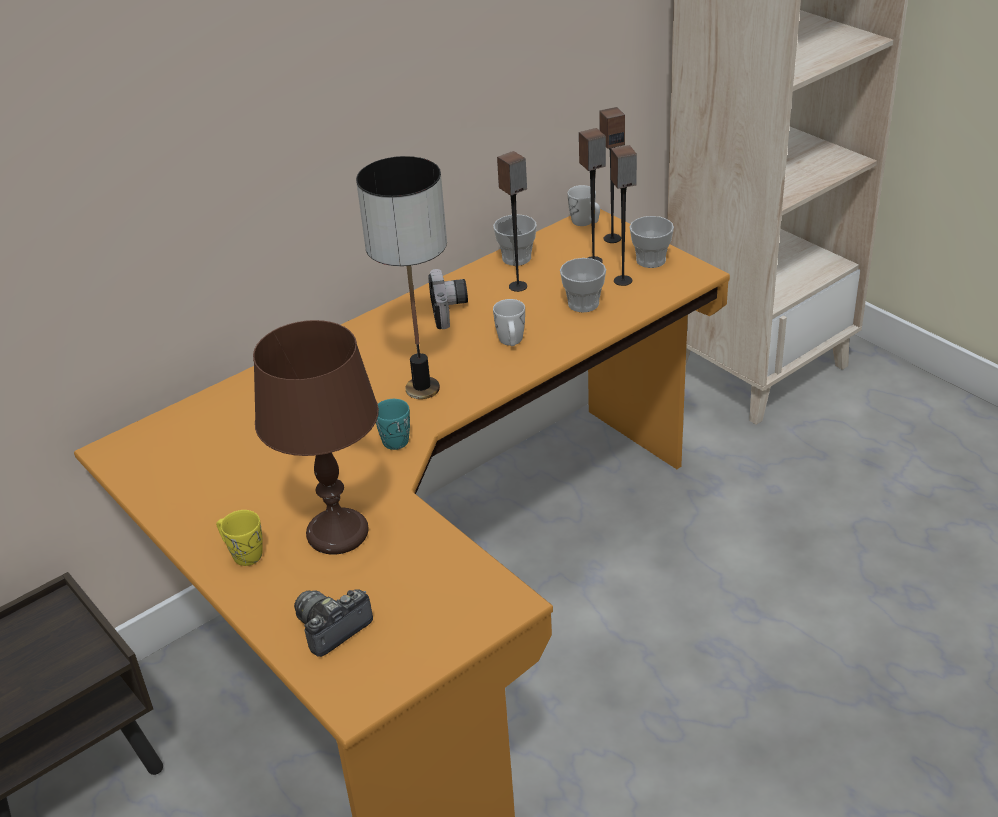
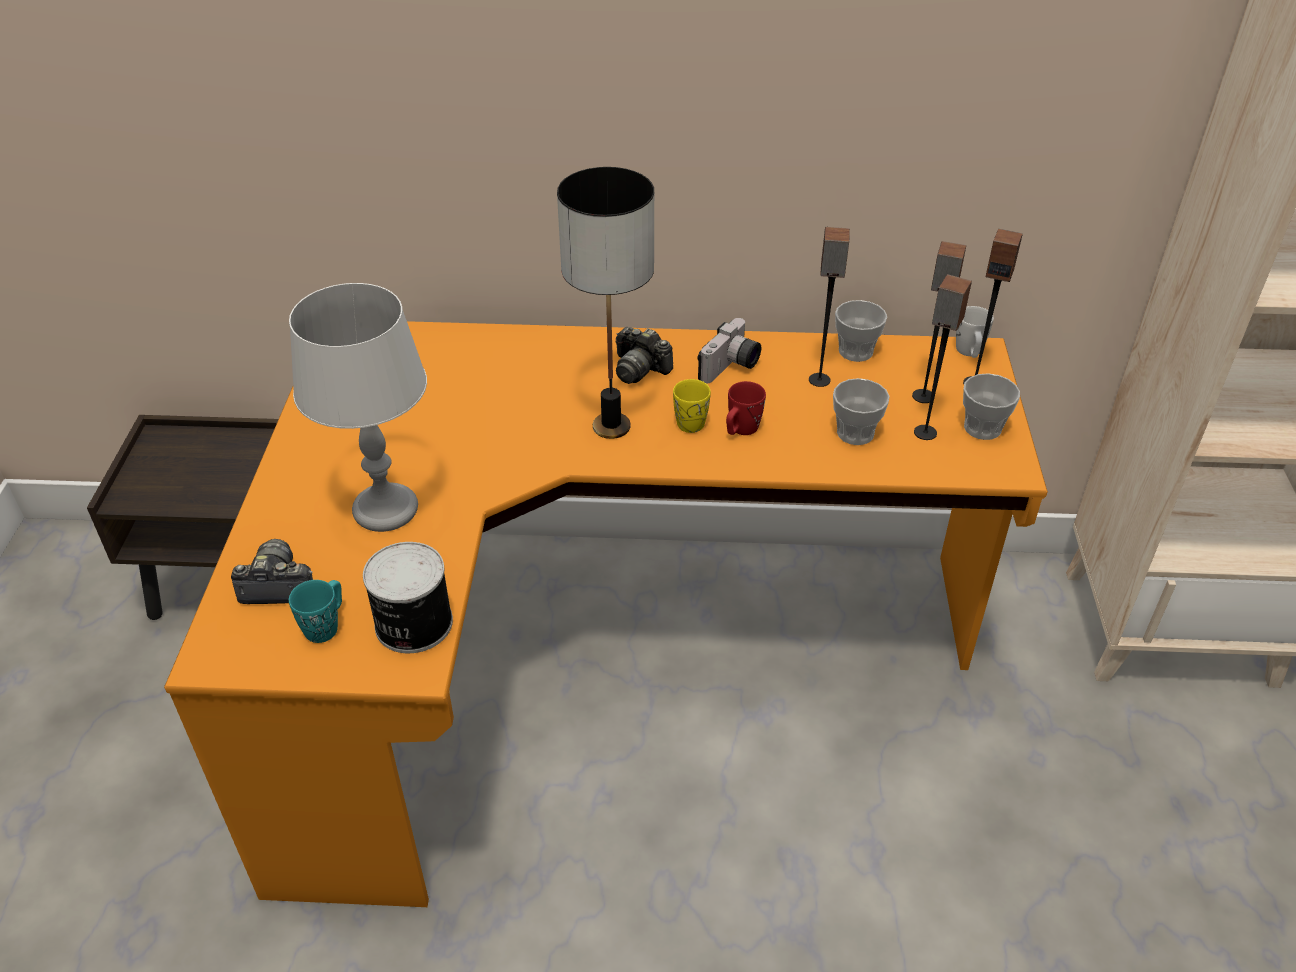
camera: 40 degrees right, 5 degrees up
(242, 554) = (307, 478): yellow mug -> yellow mug (688, 420)
(338, 533) = (386, 509): brown table lamp -> grey table lamp
(388, 345) = (639, 369): none -> camera
(394, 438) = (532, 456): turquoise mug -> turquoise mug (326, 625)
(467, 583) = (412, 624): none -> can
(511, 342) = (741, 430): white mug -> red mug

